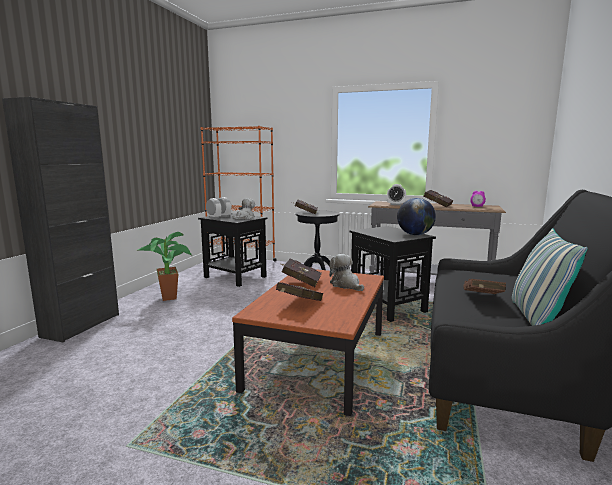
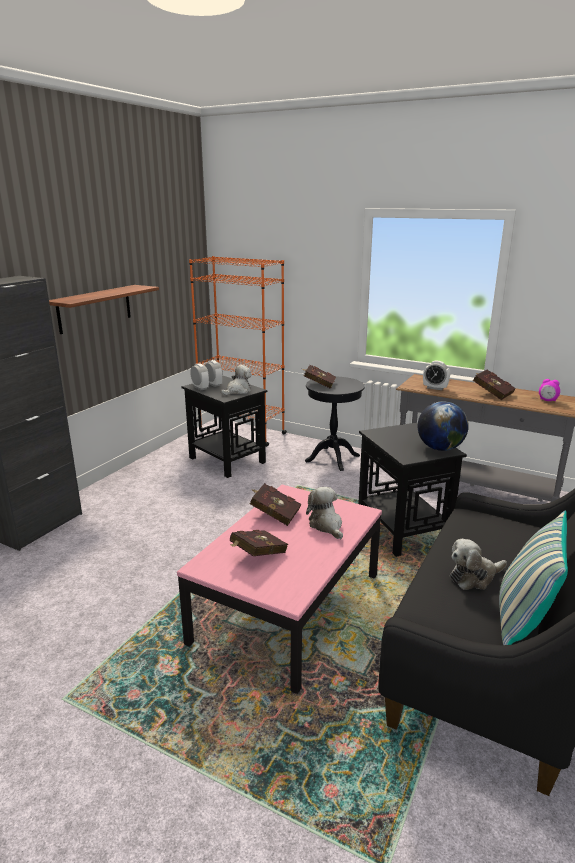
camera: 10 degrees right, 10 degrees up
(130, 150) = (95, 308): none -> shelf
(170, 296) = (144, 488): potted plant -> none
(319, 359) = (288, 607): brown coffee table -> pink coffee table
(481, 299) = (474, 577): brown book -> plush toy

